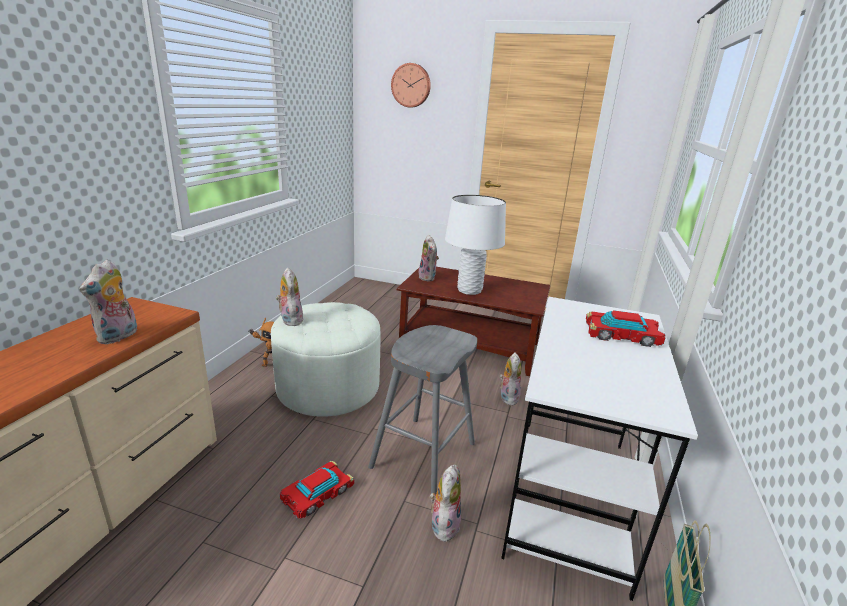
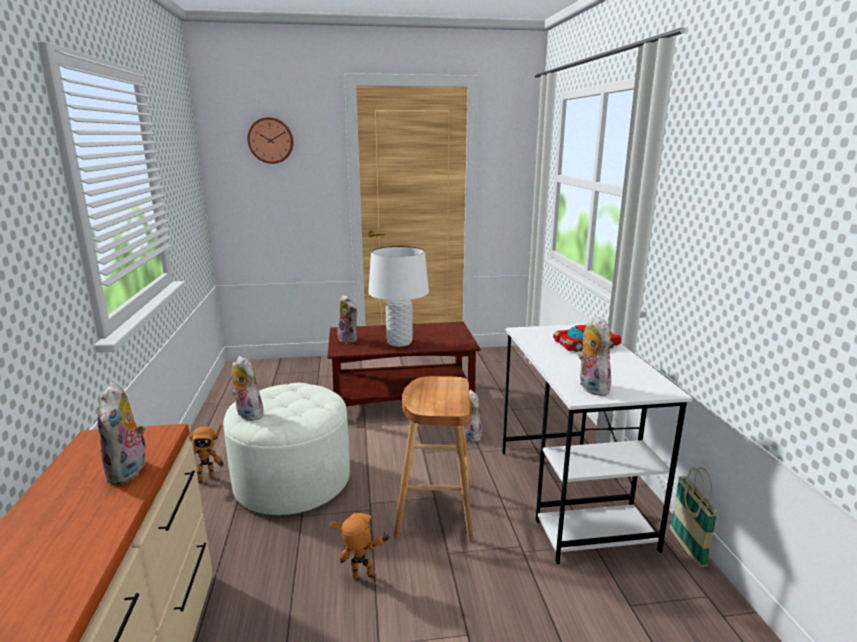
camera: 25 degrees left, 5 degrees down
(317, 493) = (364, 579): toy car -> toy robot
(423, 455) = (435, 509): grey stool -> brown stool
(443, 524) = (495, 557): plush toy -> plush toy (590, 387)

